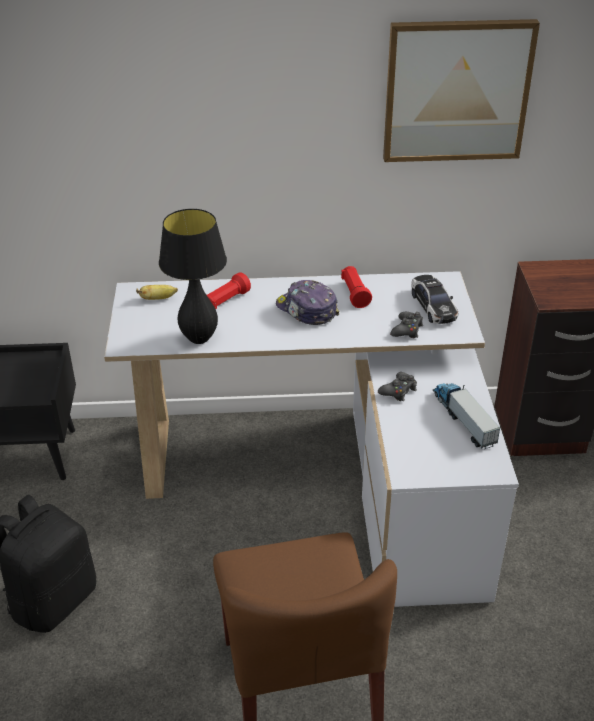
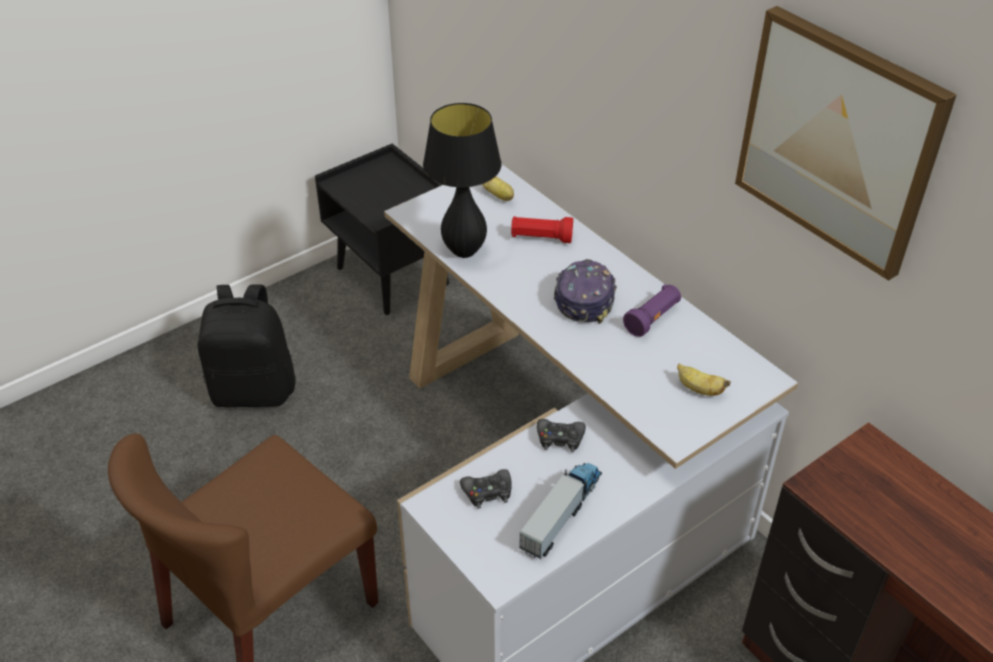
camera: 55 degrees right, 5 degrees up
(354, 294) = (652, 318): red flashlight -> purple flashlight
(407, 330) = (631, 387): black game controller -> black game controller (487, 492)
(433, 306) = (699, 389): toy car -> banana

